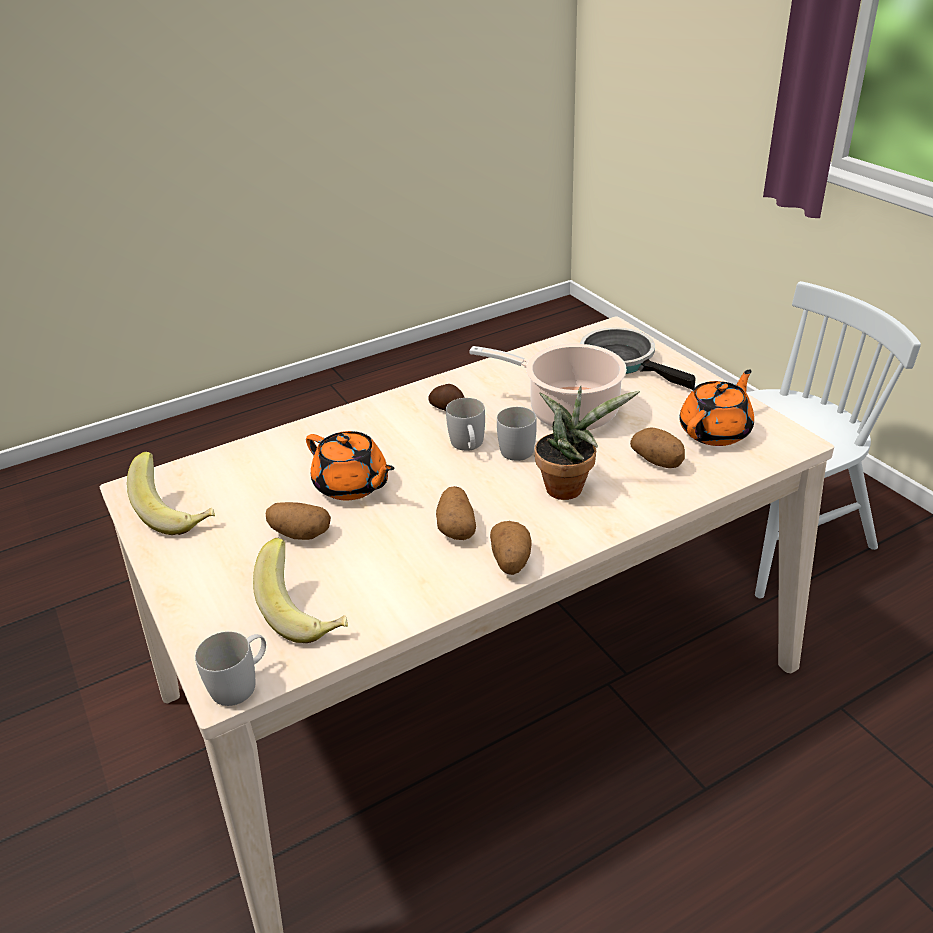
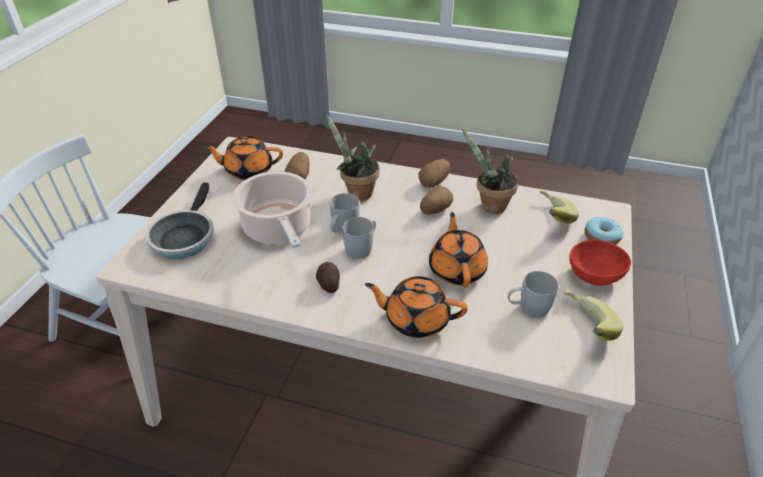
camera: 135 degrees left, 5 degrees up
(197, 572) = (593, 275): none -> red bowl
(215, 631) = (601, 237): none -> donut
(241, 682) = (602, 209): white mug -> white mug (528, 308)
(299, 534) = (517, 259): potato -> none
(340, 430) = (415, 319): none -> orange teapot
(401, 577) = (489, 206): none -> potted plant

